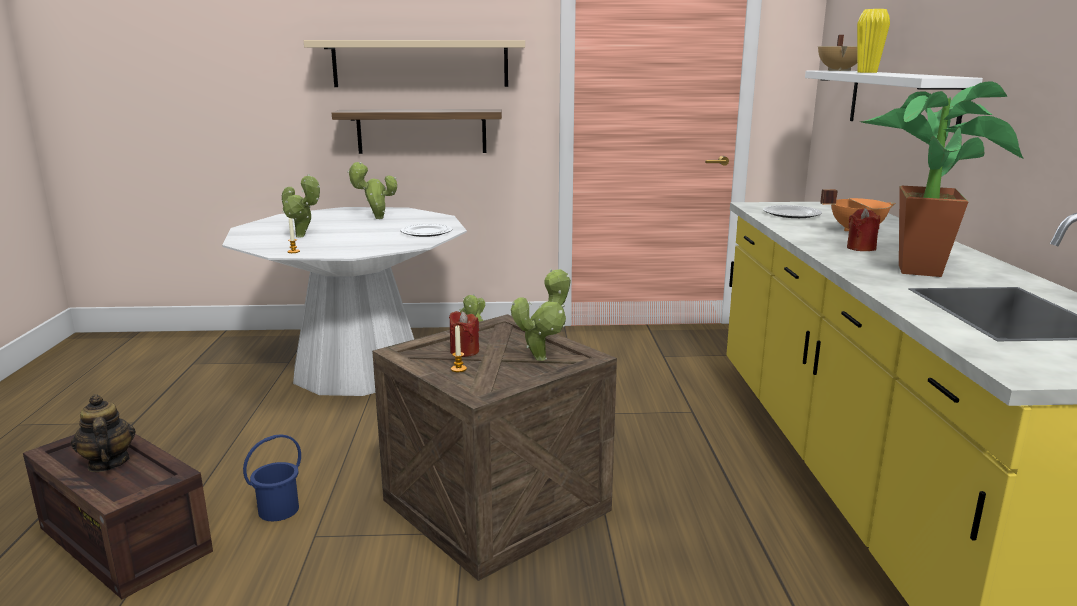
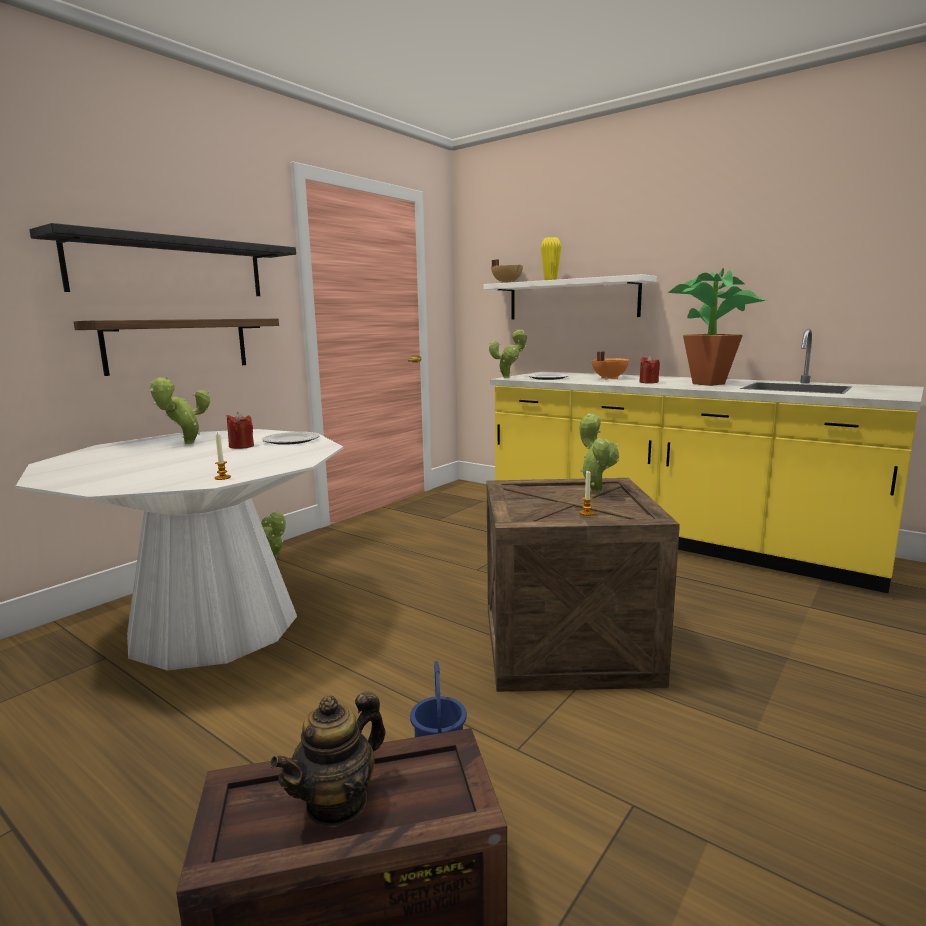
camera: 50 degrees left, 5 degrees down
(108, 463) = (337, 802): teapot -> teapot turned 60 degrees counterclockwise
(302, 236) = (170, 468): potted plant -> potted plant (508, 377)
(420, 64) = (170, 268): beige shelf -> black shelf
(464, 351) = (549, 505): red candle -> red candle (241, 446)

